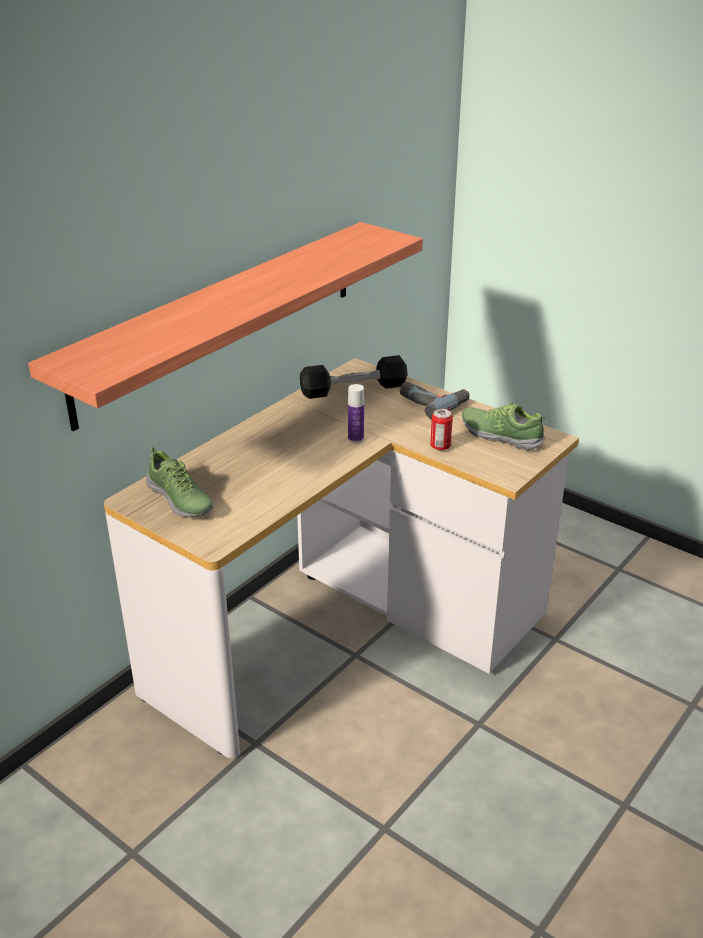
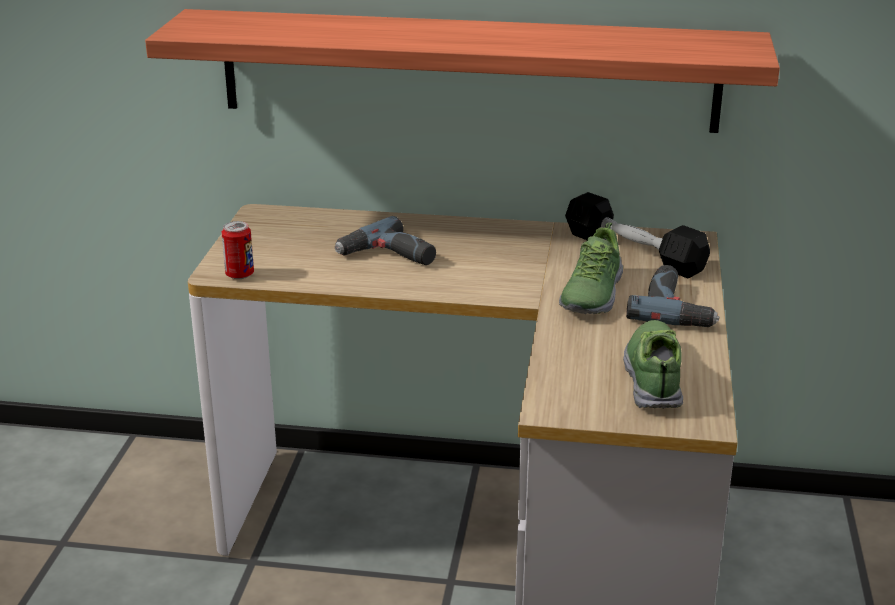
camera: 60 degrees right, 5 degrees down
(180, 500) = (282, 235): shoe -> shoe (590, 294)
(266, 469) = (387, 257): none -> power drill
(356, 438) = (517, 285): bottle -> none
(440, 446) = (567, 342): can -> can (239, 275)

